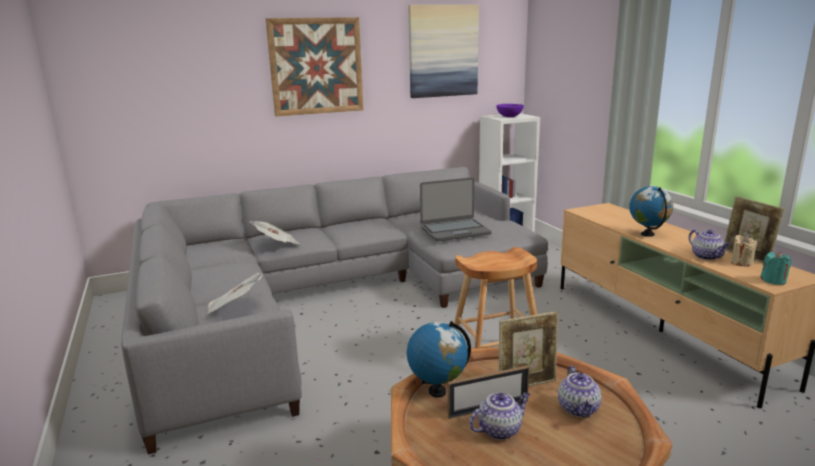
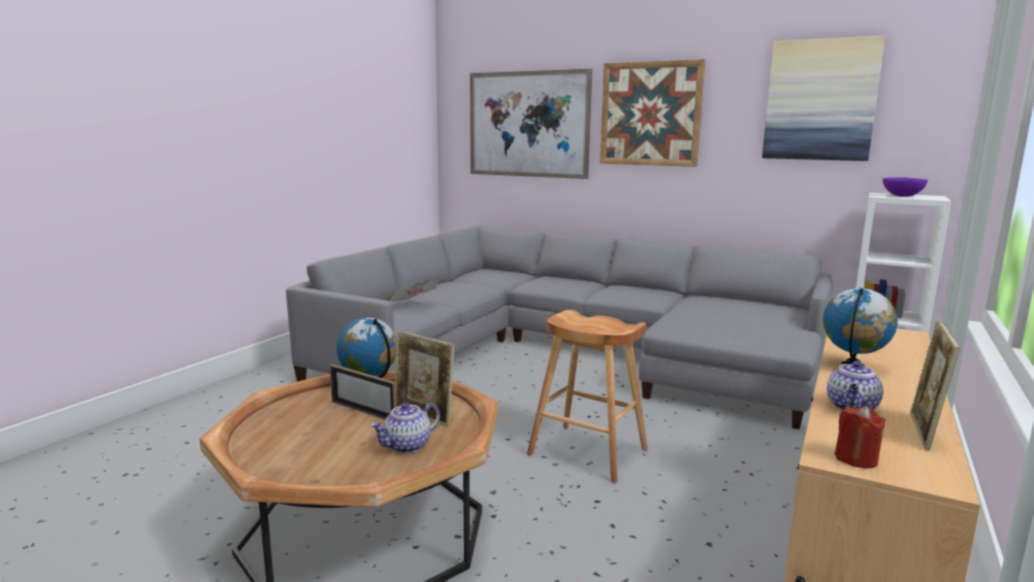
camera: 50 degrees right, 5 degrees down
(184, 83) = (528, 124): none -> picture
(277, 244) = (536, 283): newspaper -> none
(455, 231) = (707, 317): laptop -> none
(500, 429) = (335, 422): teapot -> none
(741, 262) = (884, 431): beige candle -> none
(773, 281) = (856, 459): turquoise candle -> red candle

